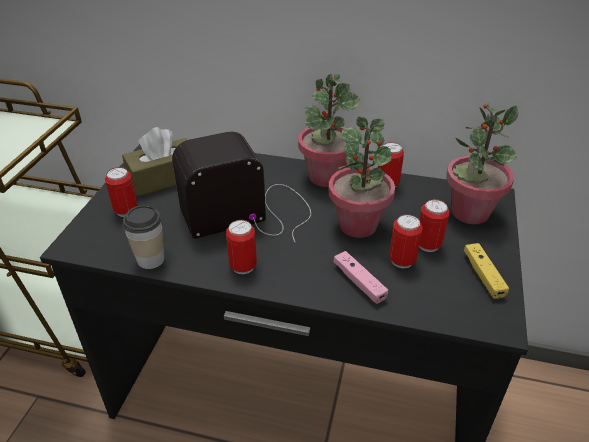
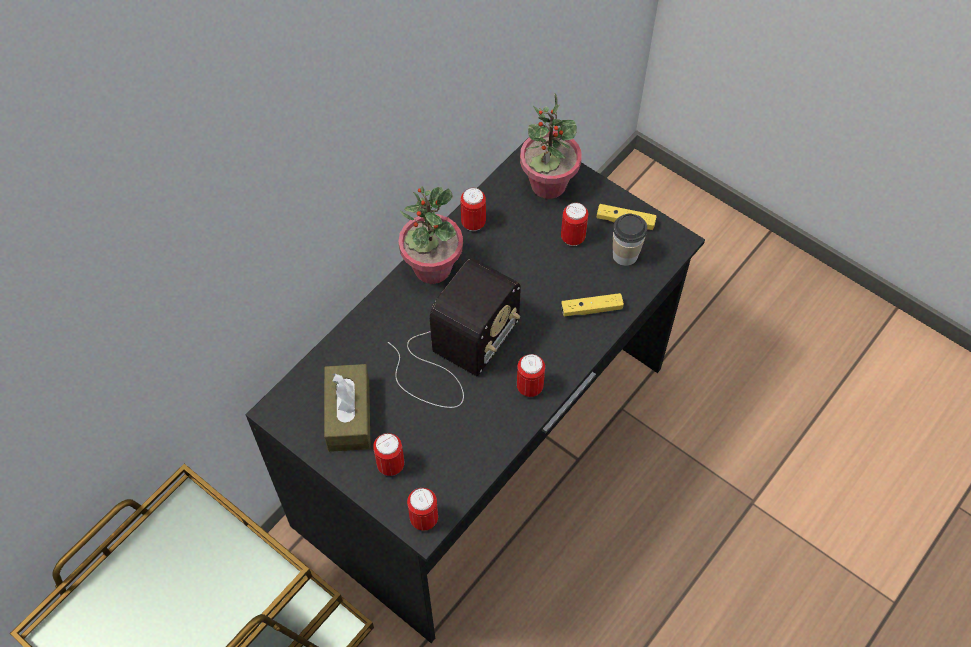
camera: 65 degrees left, 20 degrees up
(150, 259) = (481, 460): cup -> cup (625, 255)
(251, 212) = (454, 354): radio -> radio turned 150 degrees counterclockwise
(358, 225) = (520, 276): potted plant -> none
(359, 282) = (591, 309): pink game controller -> yellow game controller
(402, 261) = (582, 267): can -> can (424, 519)

